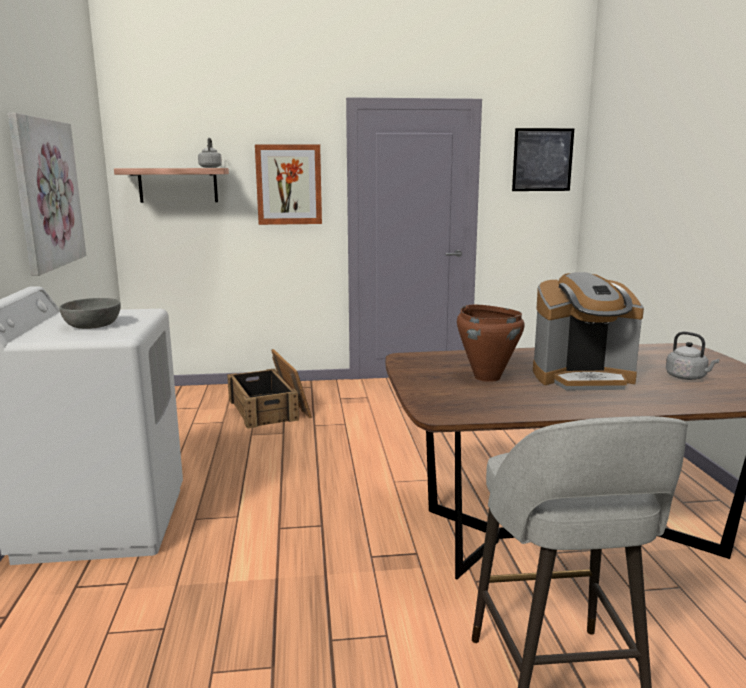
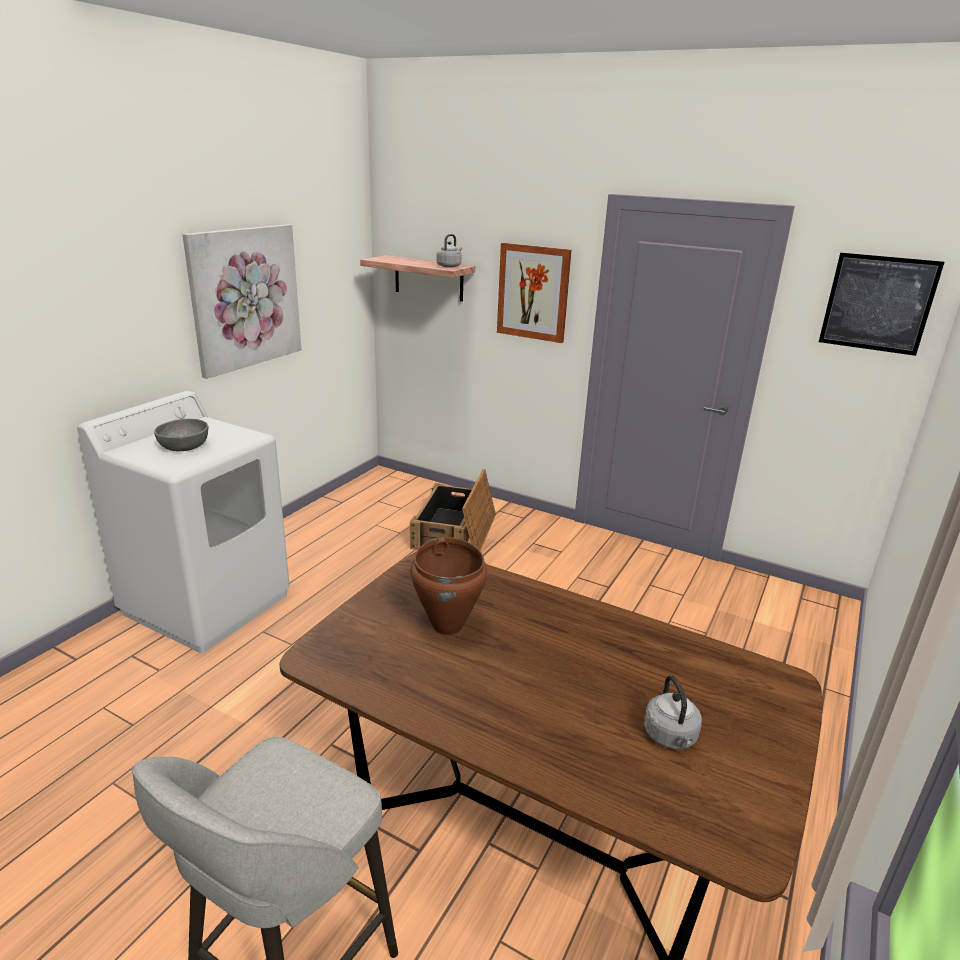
camera: 35 degrees right, 10 degrees up
(582, 378) = (541, 674): coffee machine -> none

